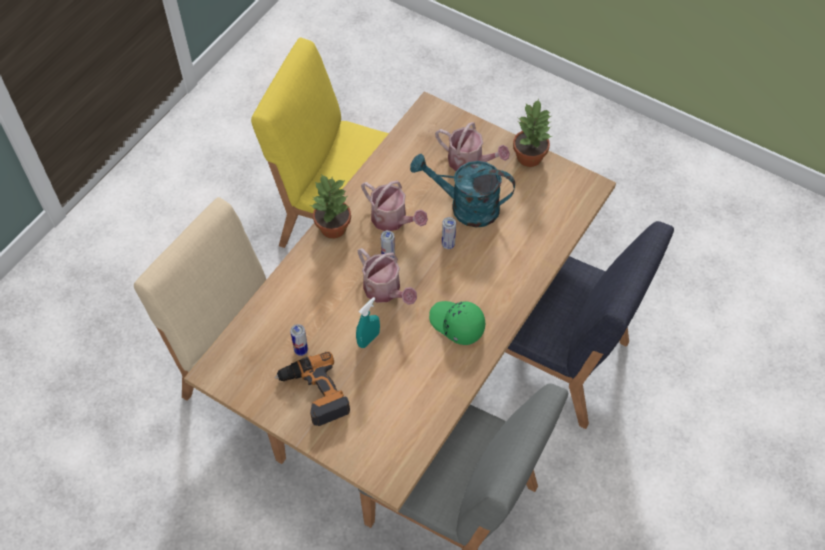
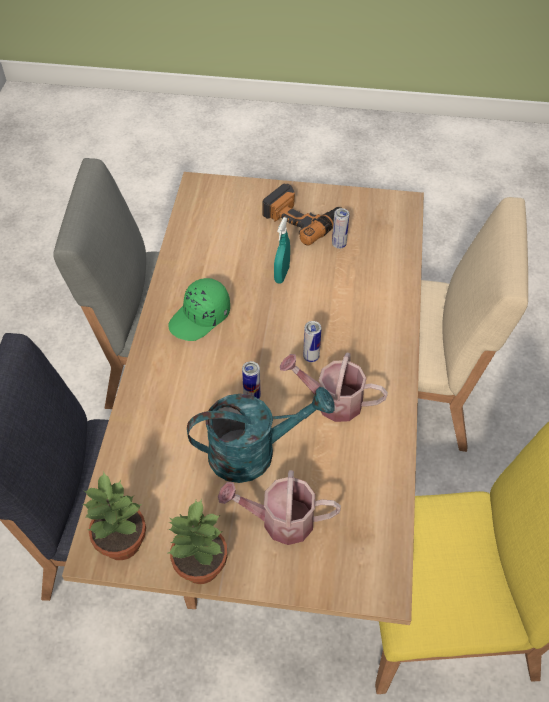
camera: 155 degrees right, 5 degrees down
(333, 228) = (392, 366): potted plant -> potted plant (121, 541)
(385, 291) = (292, 323): watering can -> none
(456, 325) = (200, 318): green cap -> green cap turned 120 degrees clockwise

